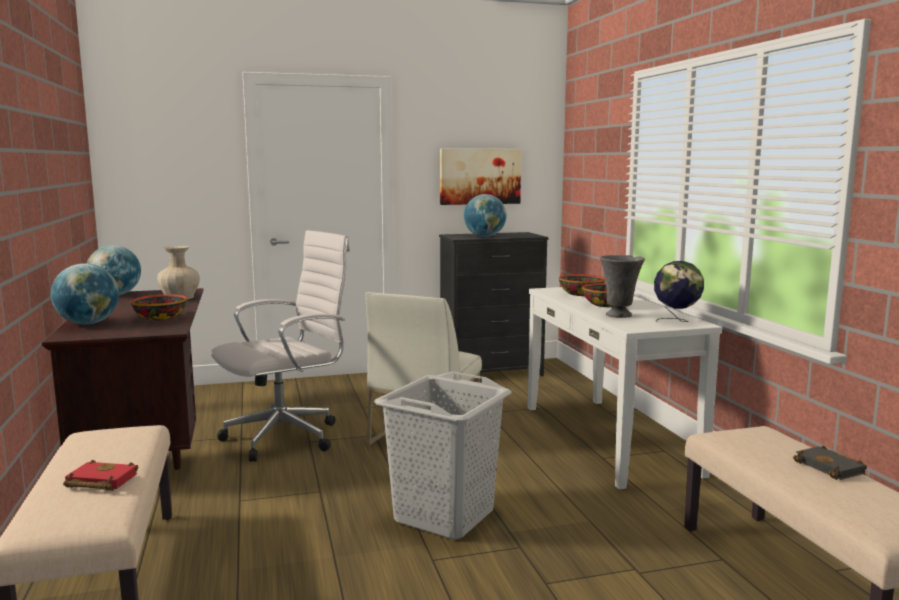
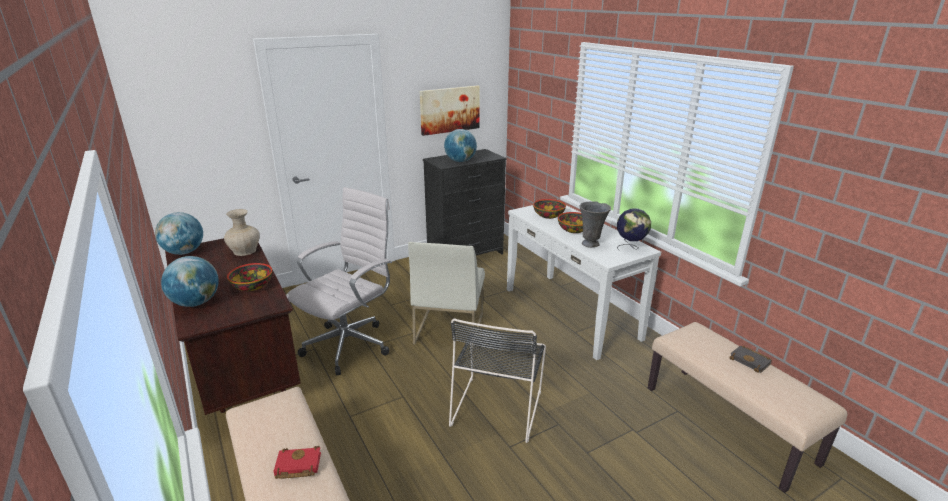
camera: 15 degrees left, 15 degrees up
(443, 516) = (498, 405): grey laundry basket -> black chair

